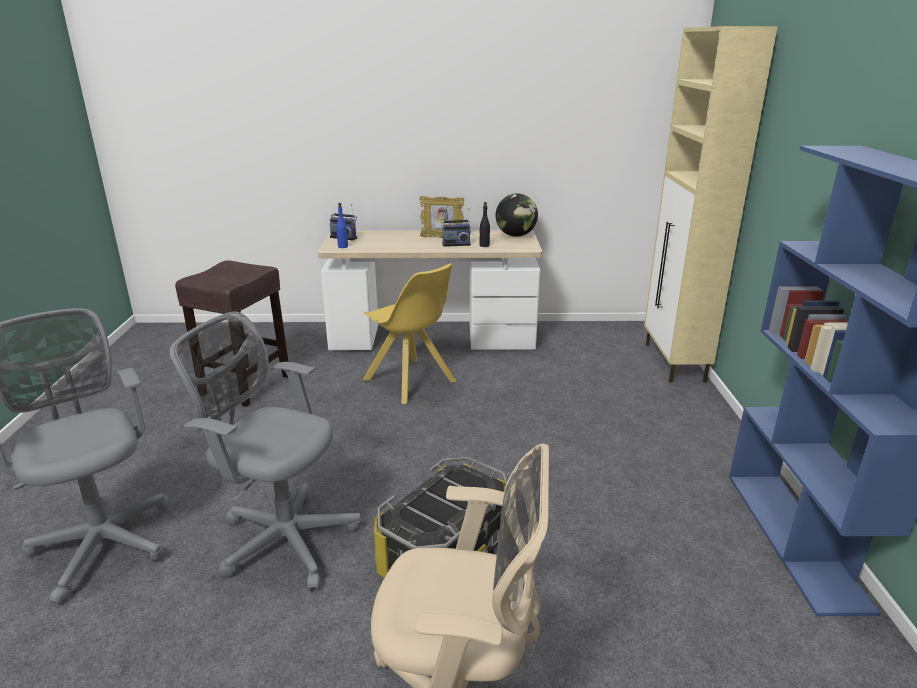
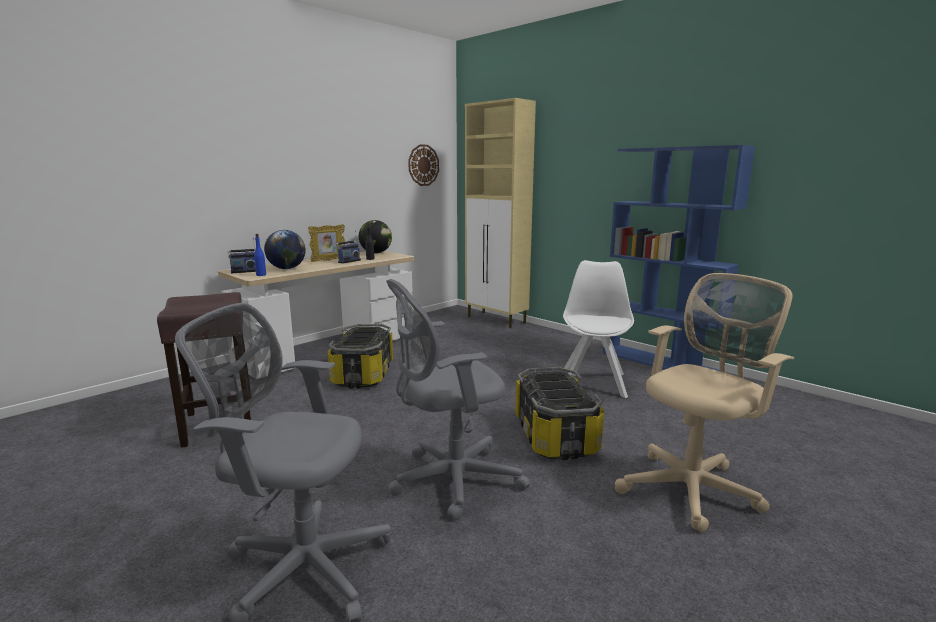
camera: 45 degrees left, 10 degrees down
(381, 242) = (287, 268): none -> globe
(411, 382) = (364, 374): yellow chair -> storage box
(625, 513) = (593, 382): none -> white chair
(628, 117) = (423, 165): none -> wall clock

